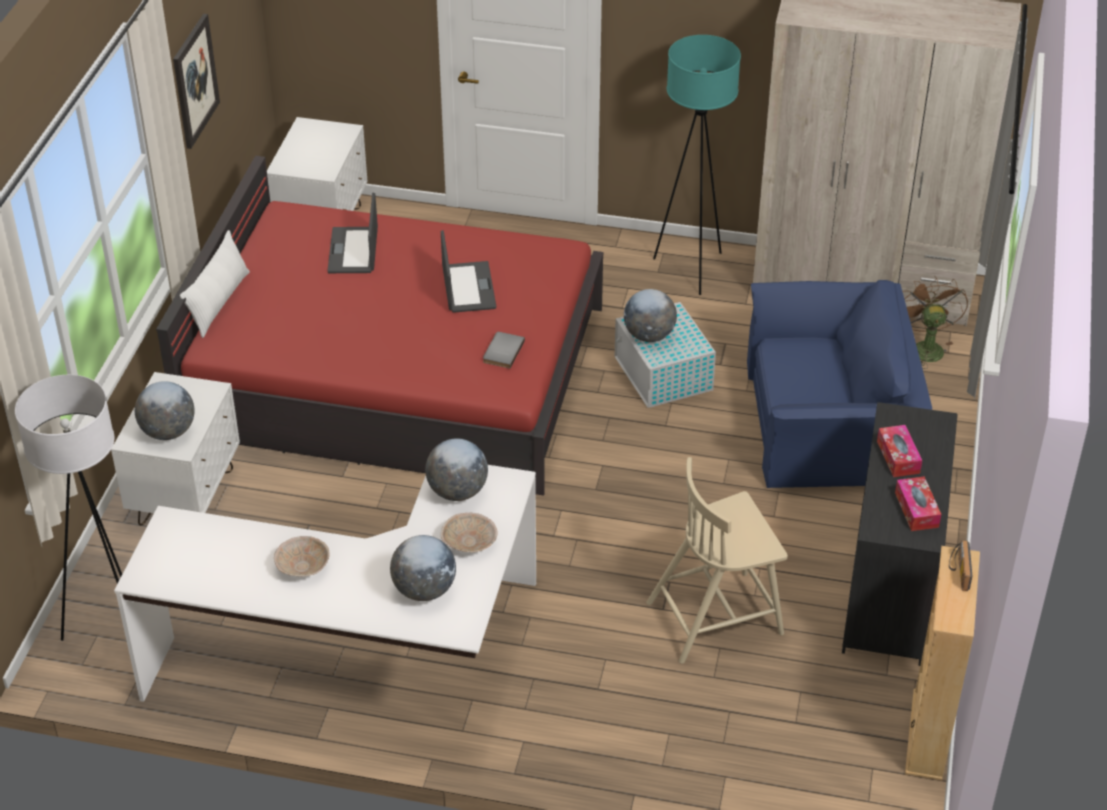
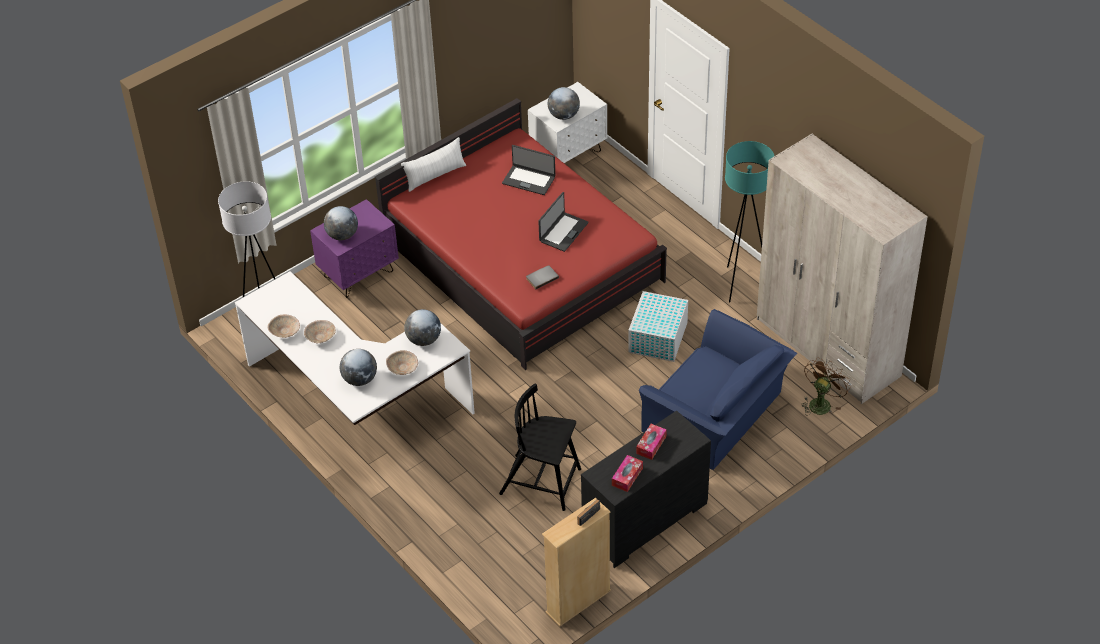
camera: 40 degrees right, 5 degrees up
(186, 497) = (359, 274): white nightstand -> purple nightstand
(195, 81) = (475, 44): picture -> none
(240, 588) = (285, 332): none -> beige bowl
(354, 251) = (529, 180): laptop -> laptop turned 105 degrees counterclockwise
(649, 336) = (649, 310): globe -> globe (563, 115)
(717, 616) = (542, 482): beige chair -> black chair

